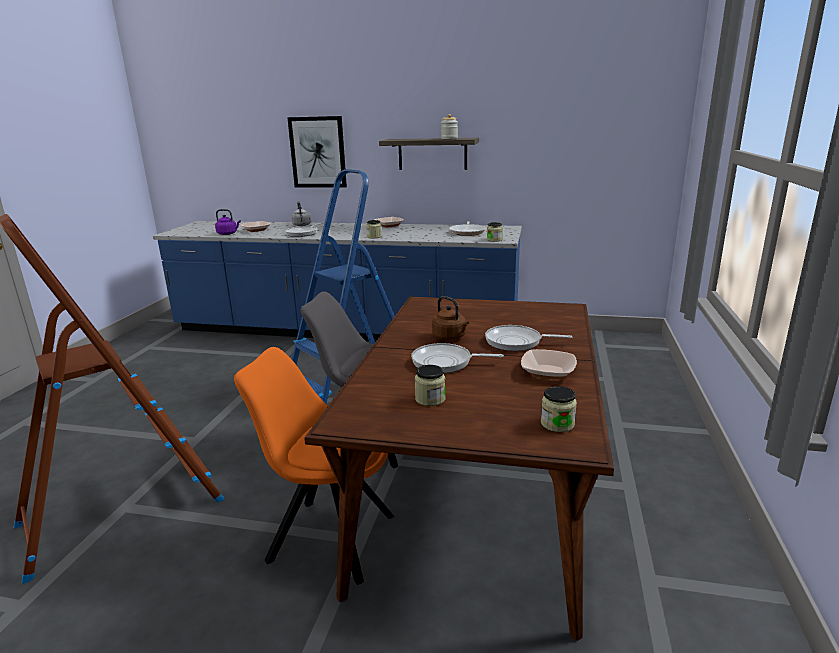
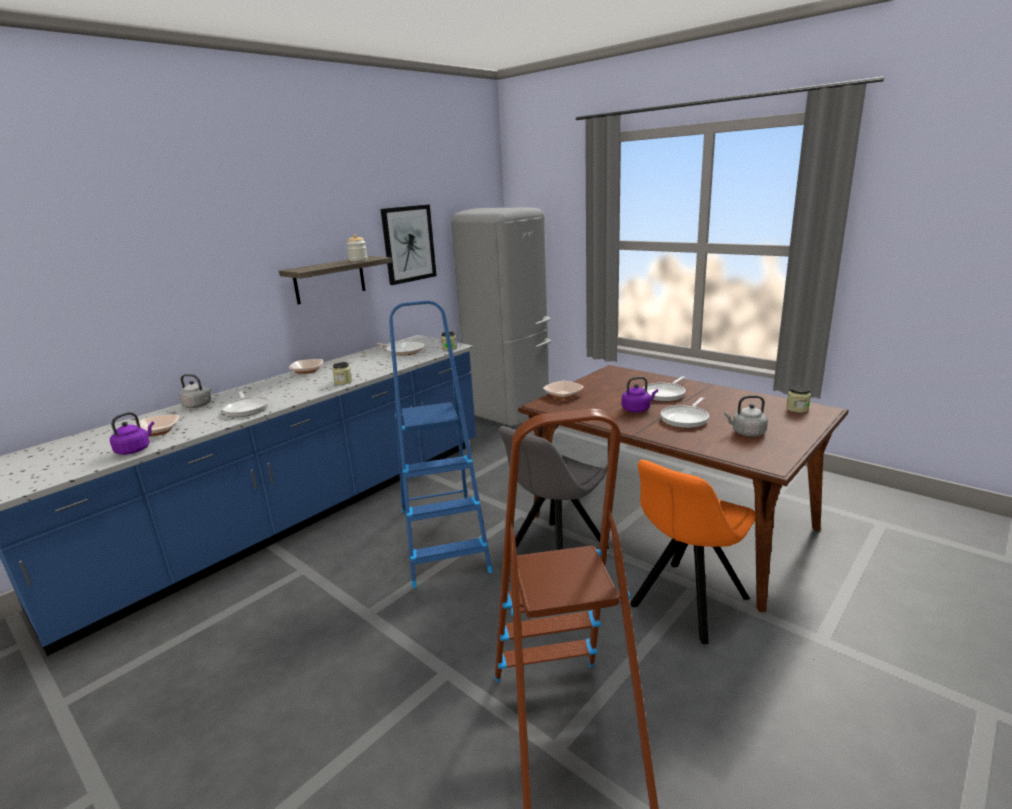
camera: 60 degrees left, 0 degrees up
(318, 152) = (187, 302): picture -> picture (408, 244)
(430, 399) = (746, 433): jar -> grey kettle
(450, 337) = (637, 409): brown kettle -> purple kettle
(548, 372) = (722, 396): bowl -> bowl (563, 395)
(614, 345) = (511, 411): none -> grey fridge

